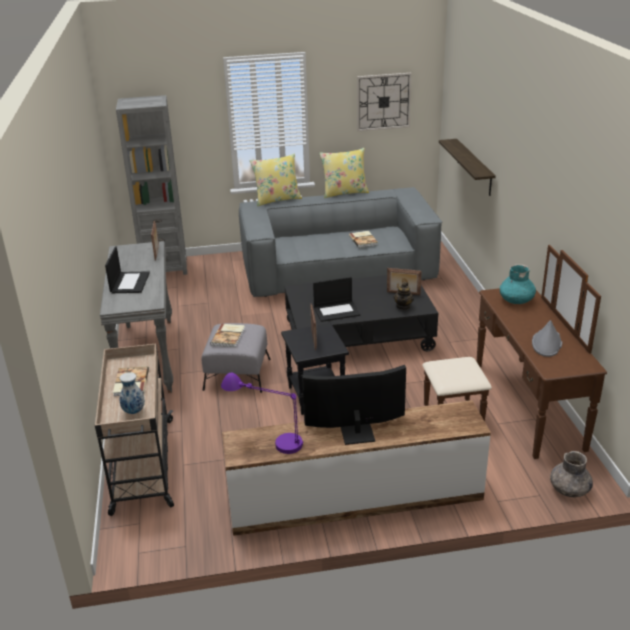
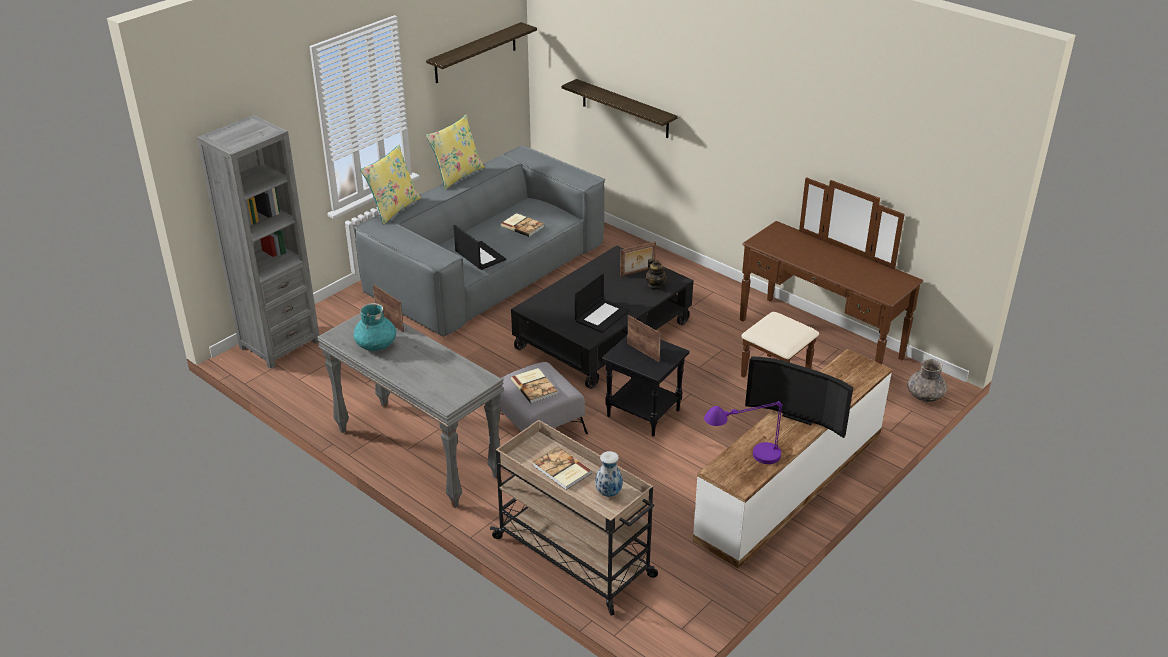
camera: 40 degrees left, 5 degrees up
(129, 282) = (418, 368): laptop -> laptop (479, 256)
(357, 429) = (799, 415): television -> television turned 105 degrees counterclockwise
(383, 102) = (475, 53): wall clock -> shelf
(516, 300) = (783, 241): turquoise vase -> turquoise vase (376, 344)
(546, 343) = (855, 273): grey hat -> none

